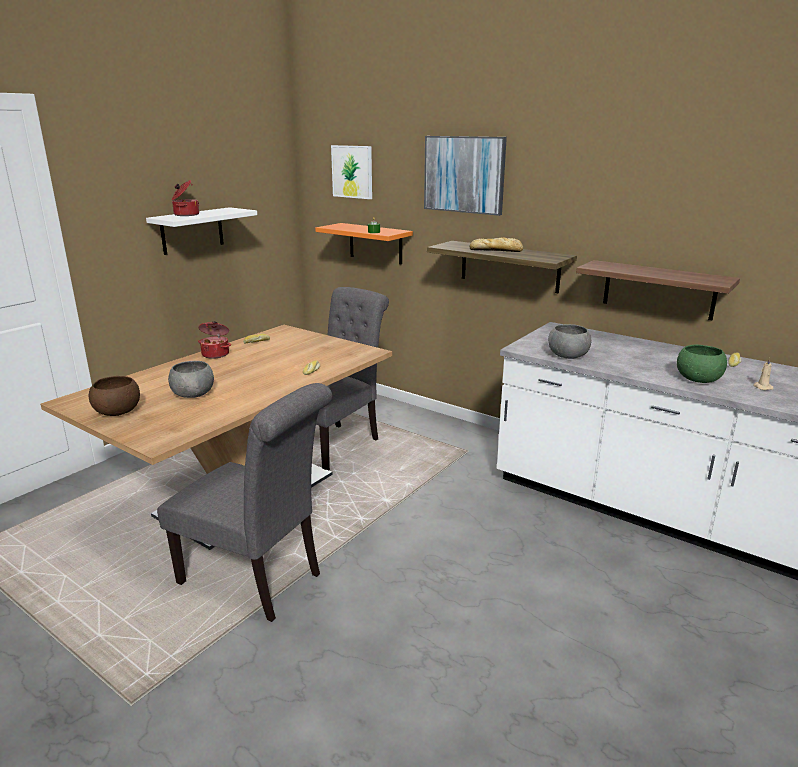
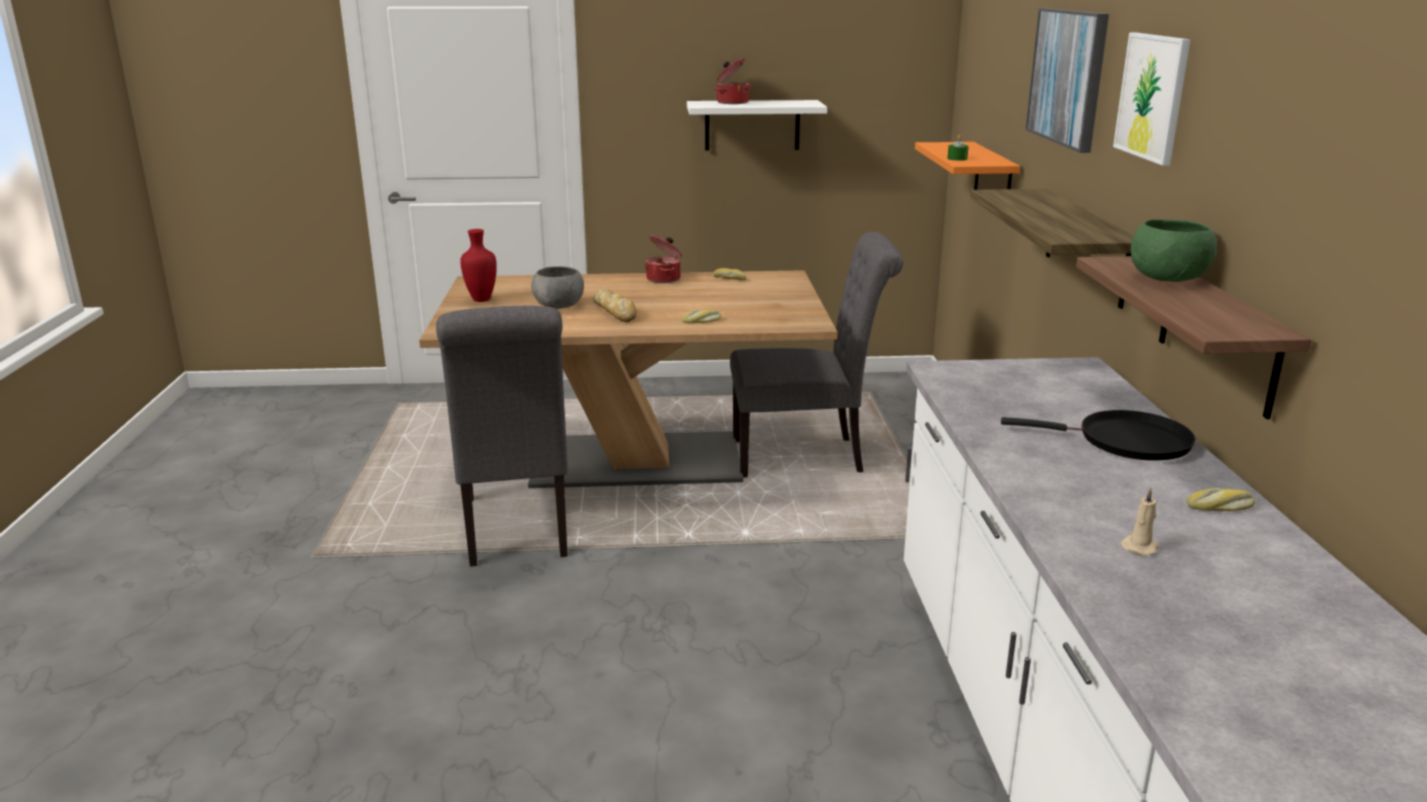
camera: 50 degrees right, 0 degrees up
(117, 412) = (480, 299): brown bowl -> red vase
(352, 172) = (990, 62): picture -> picture (1152, 97)
(497, 250) = (1045, 211): bread -> bread (615, 312)
(567, 356) = (969, 398): grey bowl -> none
(652, 351) = (1126, 442): none -> black frying pan
(698, 379) = (1065, 494): green bowl -> green bowl (1168, 279)

